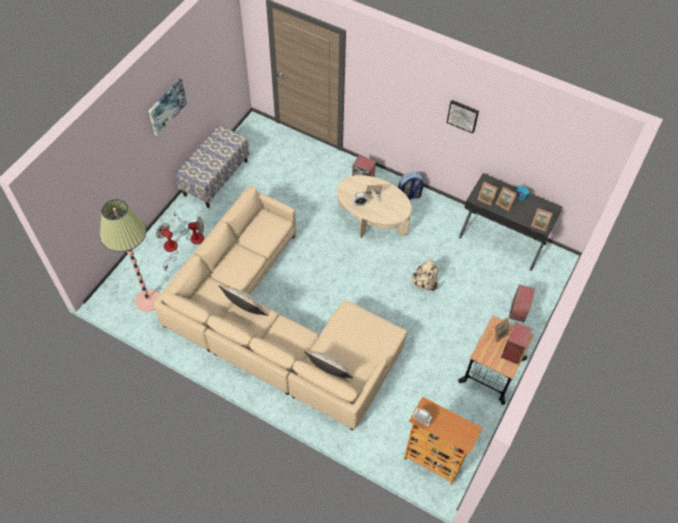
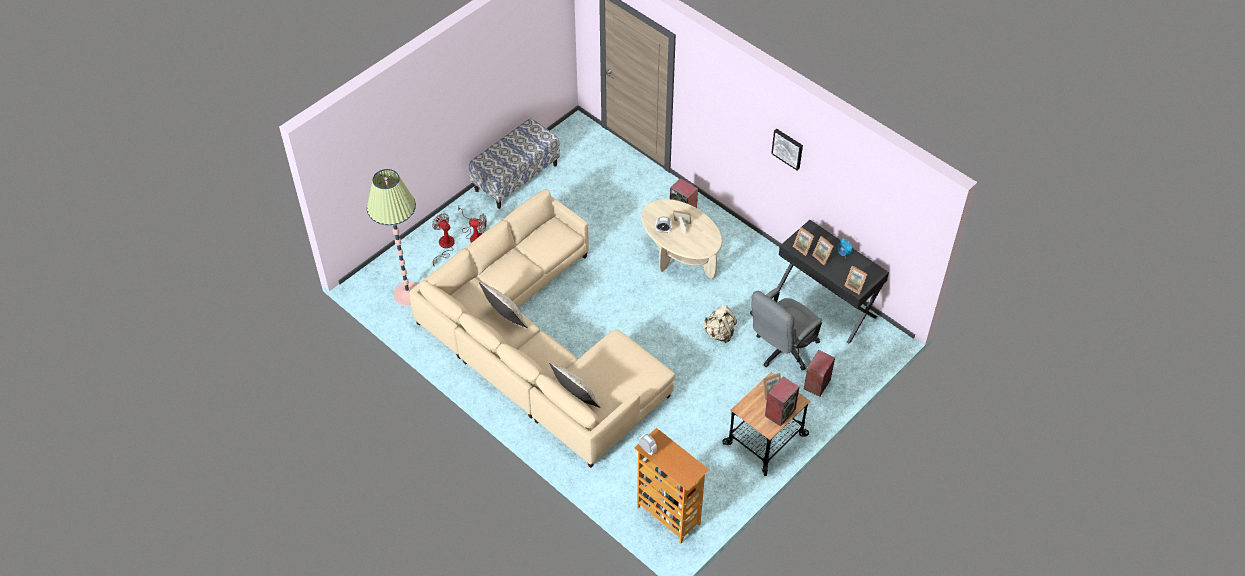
camera: 15 degrees right, 5 degrees down
(166, 106) = (468, 85): picture -> none
(409, 196) = (731, 236): backpack -> none
(480, 288) = (782, 351): none -> grey office chair

